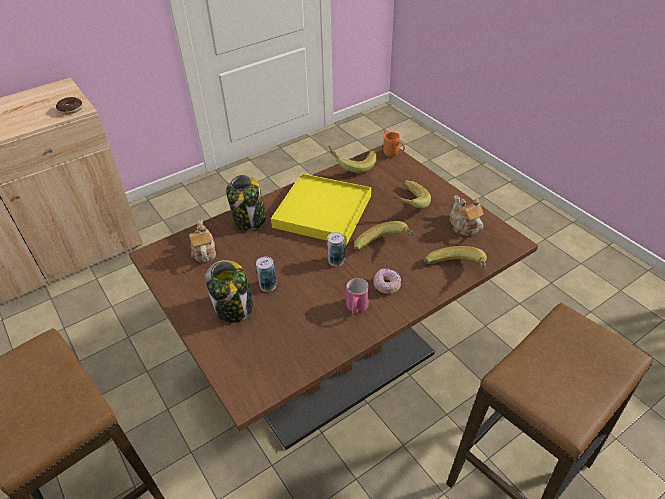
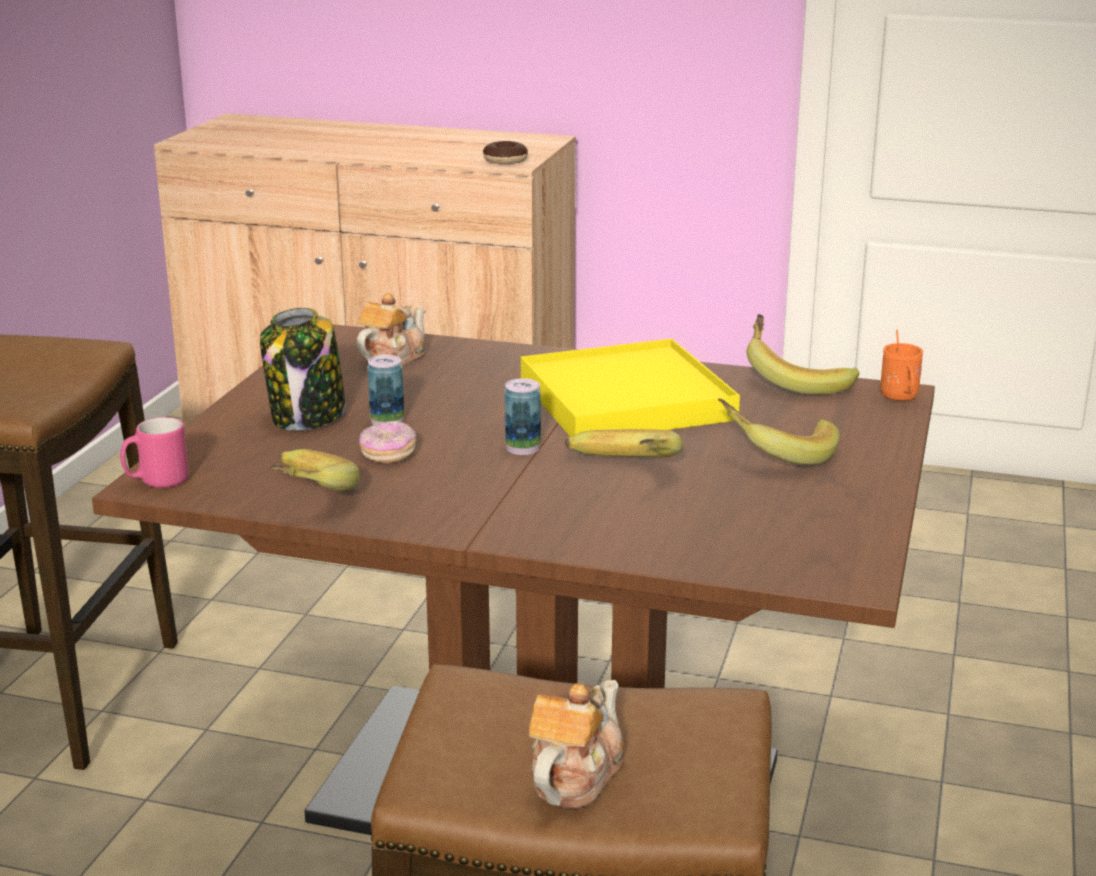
camera: 50 degrees right, 20 degrees down
(250, 220) = (512, 361): jar -> none
(356, 308) = (435, 498): pink mug -> pink mug (156, 482)
(386, 285) = (528, 504): donut -> donut (388, 454)
(456, 271) = (666, 551): banana -> banana (301, 498)
(463, 226) = (811, 520): teapot -> teapot (574, 777)

